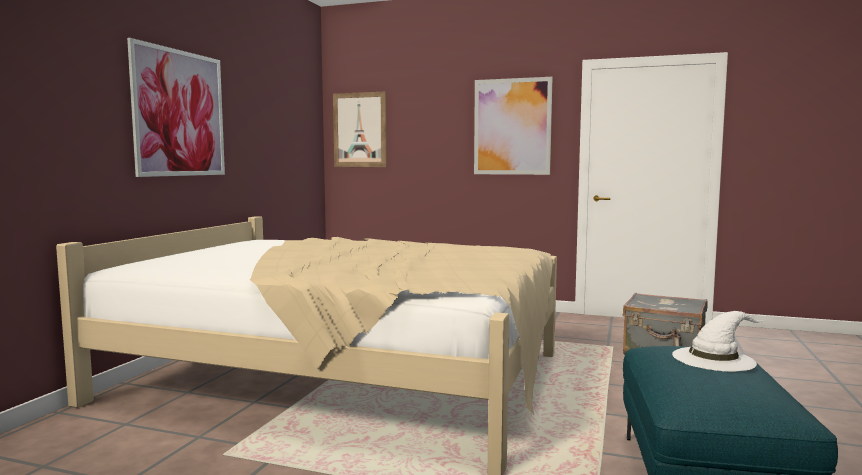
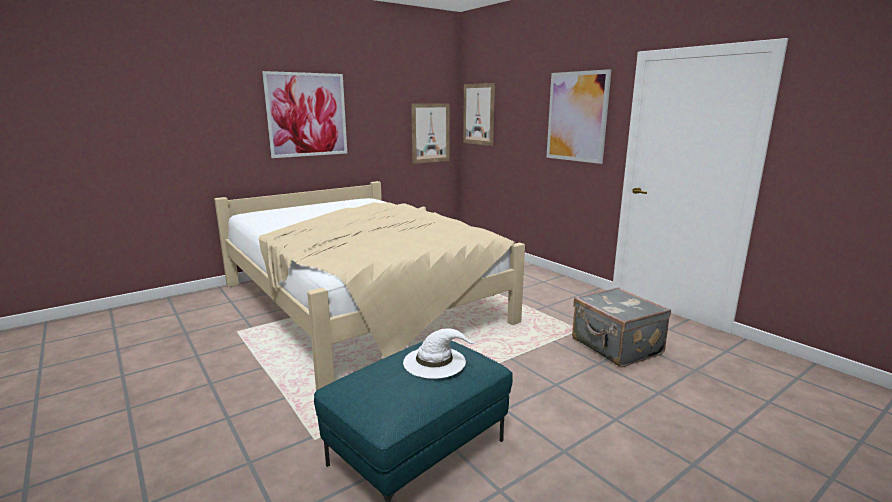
camera: 35 degrees right, 10 degrees up
(301, 153) = (430, 133): none -> picture

